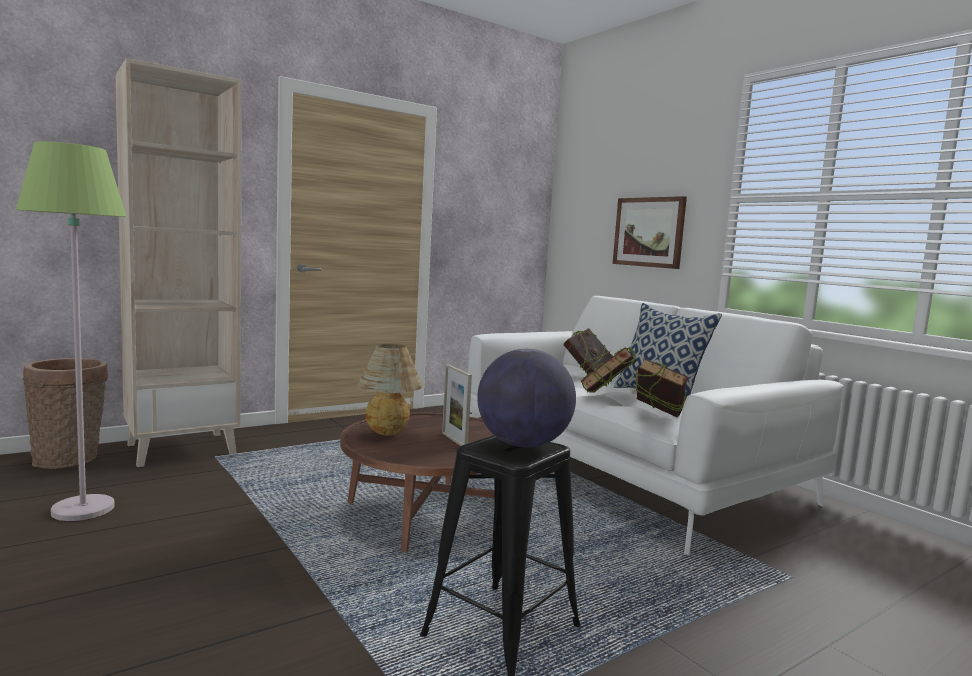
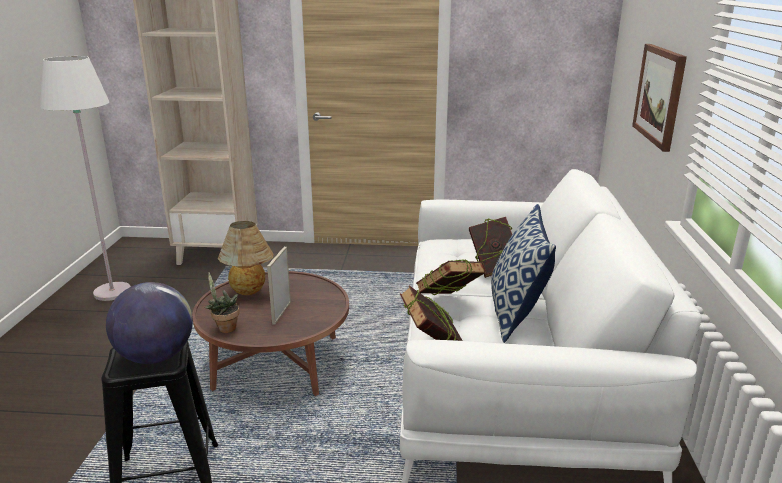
camera: 40 degrees right, 15 degrees up
(70, 458) = (155, 248): basket -> none
(83, 509) = (112, 292): green floor lamp -> white floor lamp
(425, 460) = (224, 328): none -> potted plant

